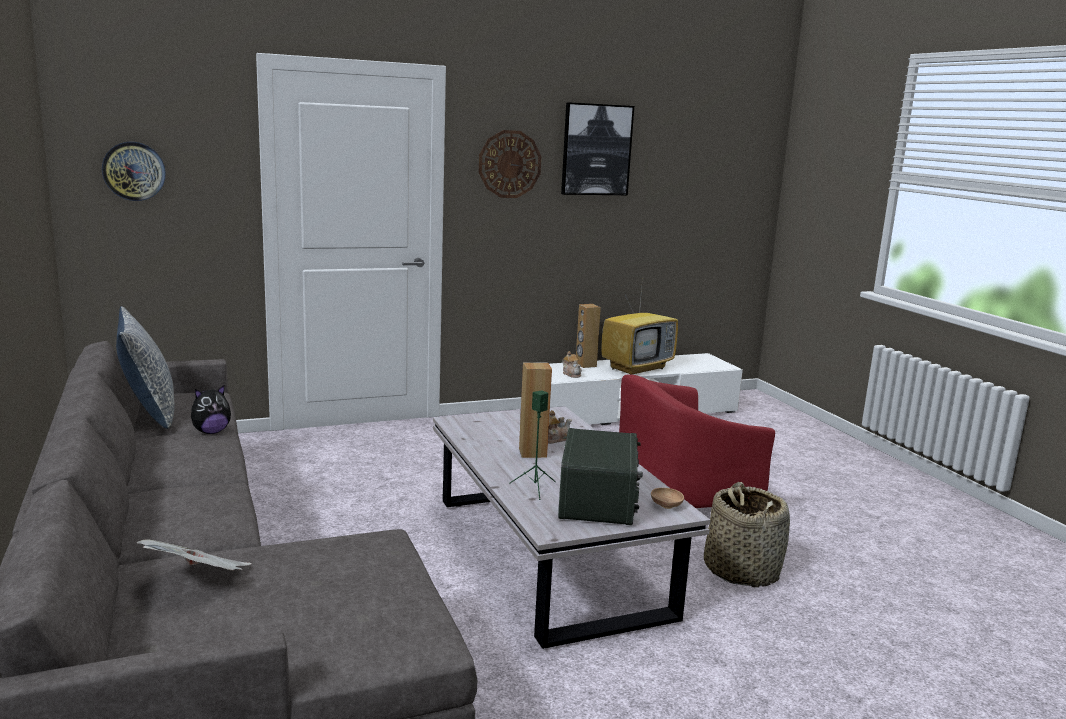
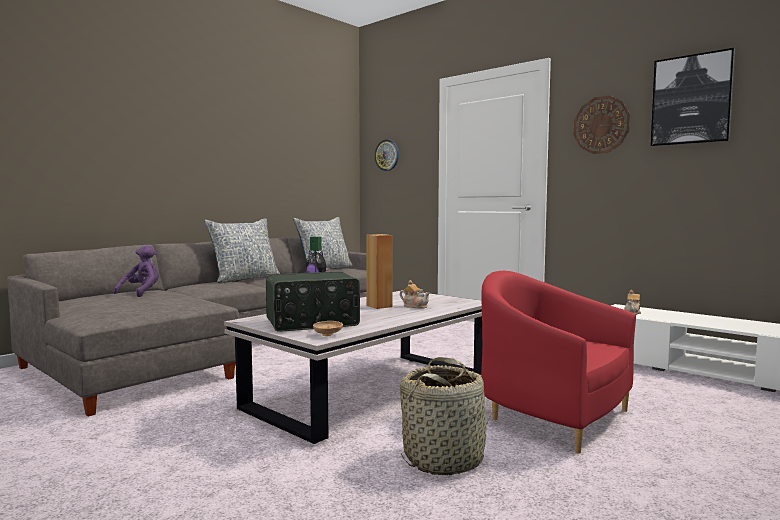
camera: 65 degrees right, 10 degrees down
(152, 480) = (244, 279): none -> pillow
(199, 580) = (141, 293): newspaper -> purple plush toy
(585, 365) = (670, 312): brown speaker -> none
(637, 368) = (718, 323): television -> none

